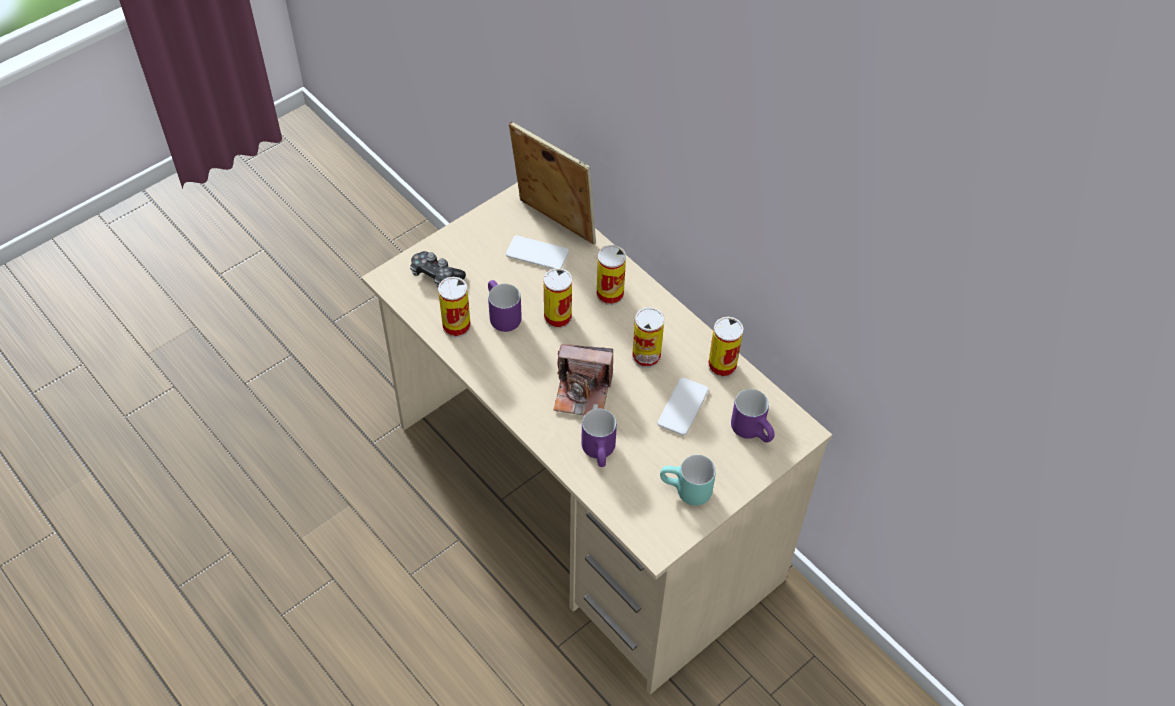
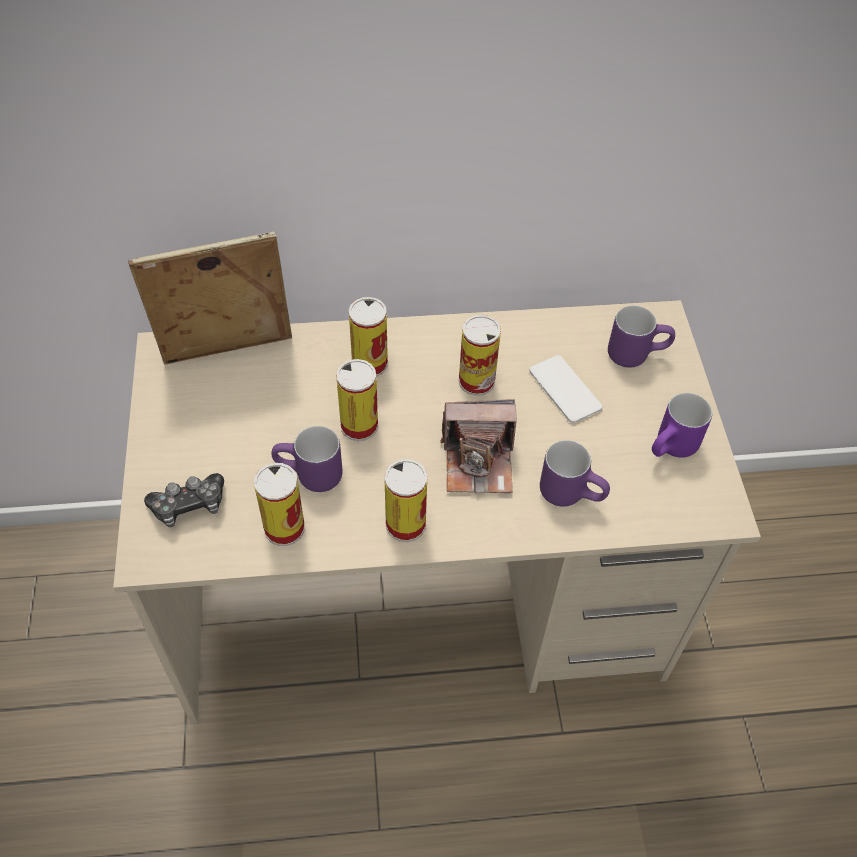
camera: 55 degrees left, 0 degrees up
(537, 253) = (254, 393): phone -> none
(583, 392) = (478, 462): camera -> camera turned 45 degrees clockwise
(685, 493) = (673, 450): turquoise mug -> purple mug
(722, 365) = (538, 330): can -> can (405, 524)

